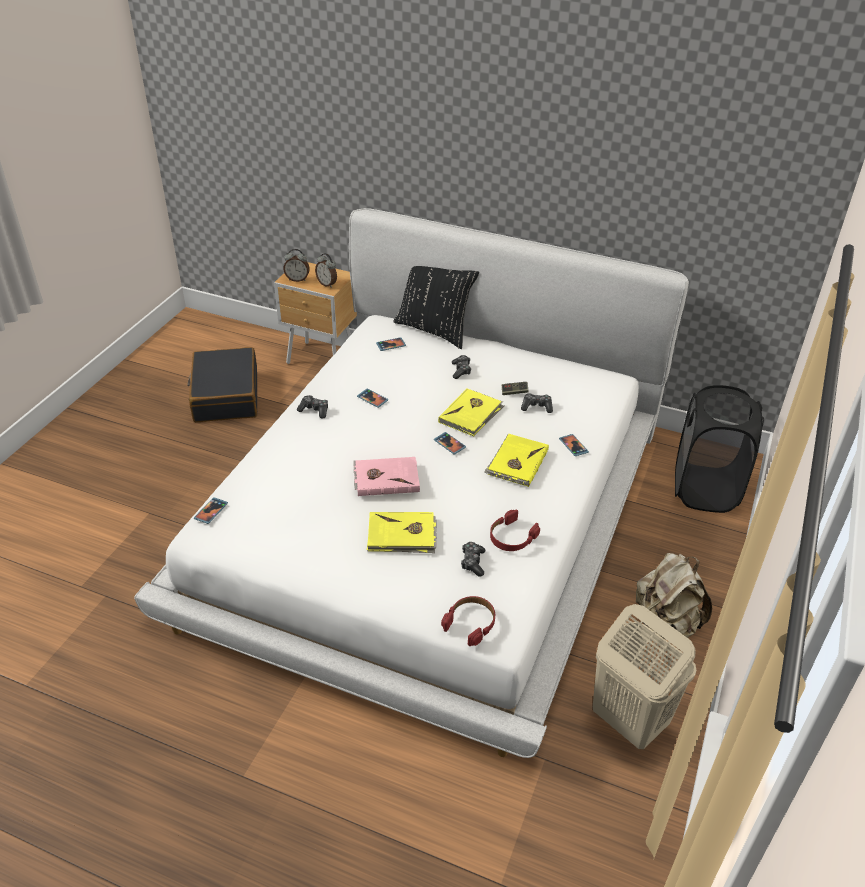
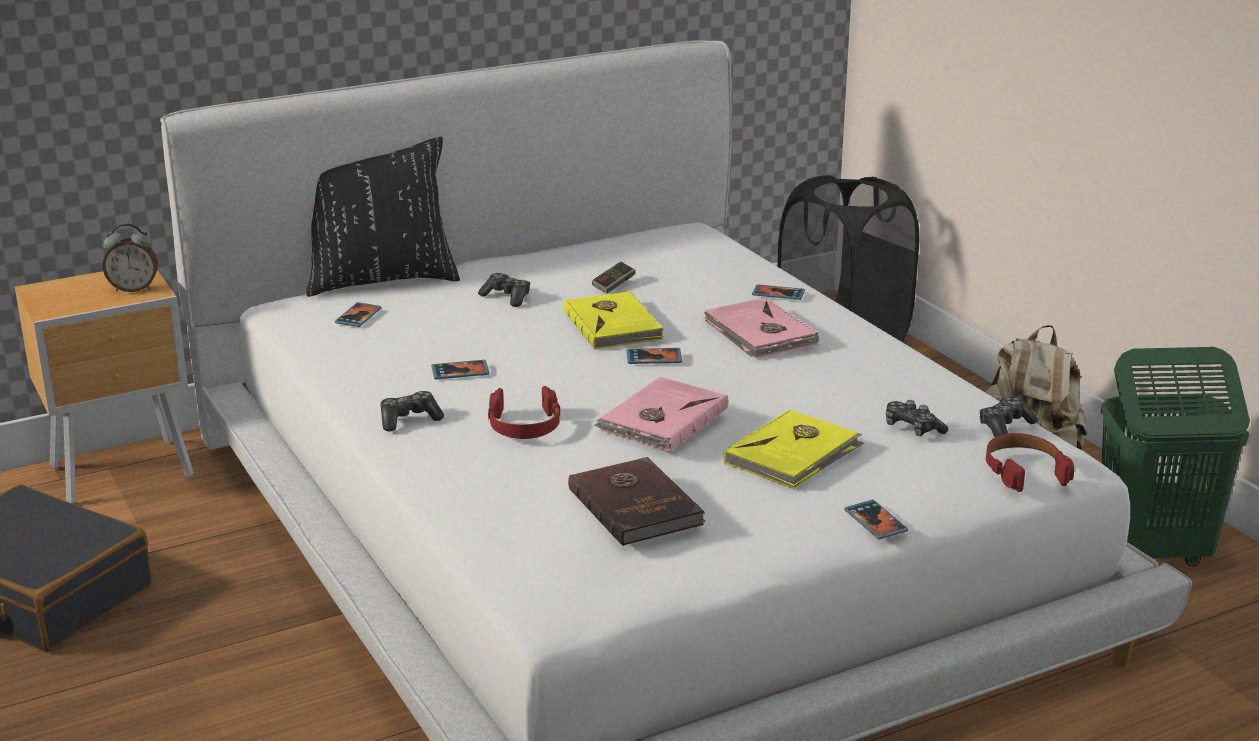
camera: 50 degrees left, 15 degrees down
(211, 511) = (519, 580): phone -> phone (875, 522)
(296, 511) = (636, 505): none -> brown book
(297, 279) = (69, 303): alarm clock -> none
(511, 537) = (898, 388): red headphones -> red headphones (524, 425)
(516, 462) = (759, 334): yellow book -> pink book
(536, 407) = (669, 283): game controller -> game controller (1005, 426)
(628, 720) = (1151, 553): beige laundry basket -> green laundry basket

